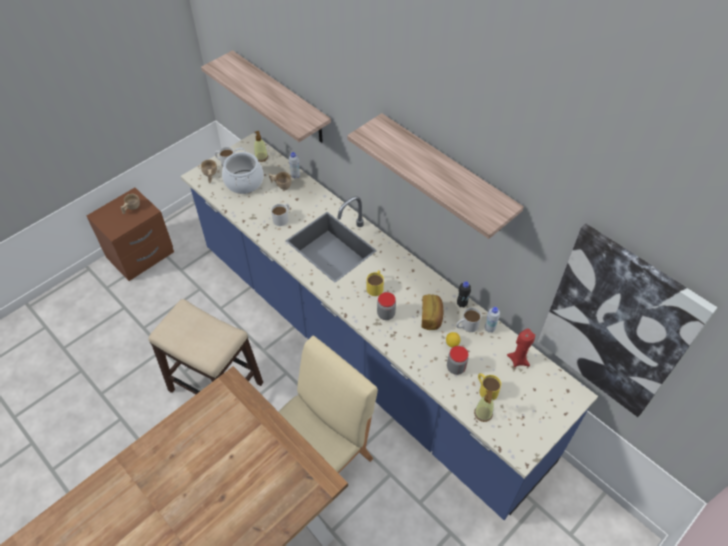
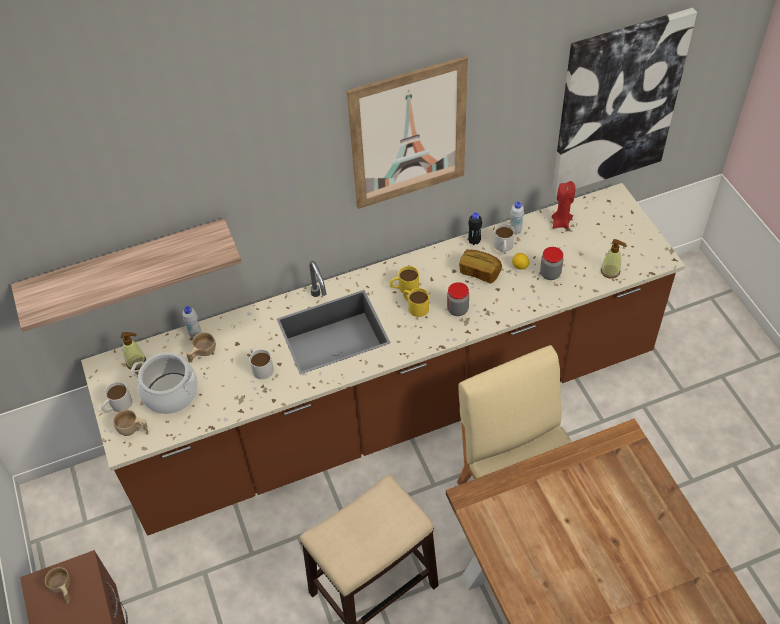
camera: 65 degrees left, 0 degrees up
(364, 349) = (395, 409): blue counter -> brown counter
(446, 174) = (408, 134): shelf -> picture
(486, 389) = (584, 259): yellow mug -> yellow mug (404, 287)

